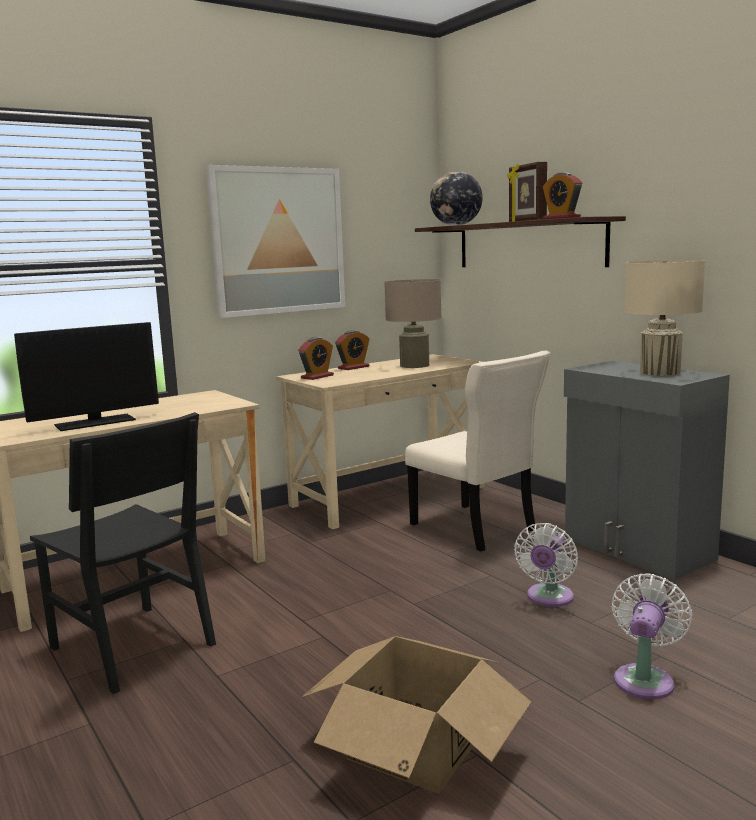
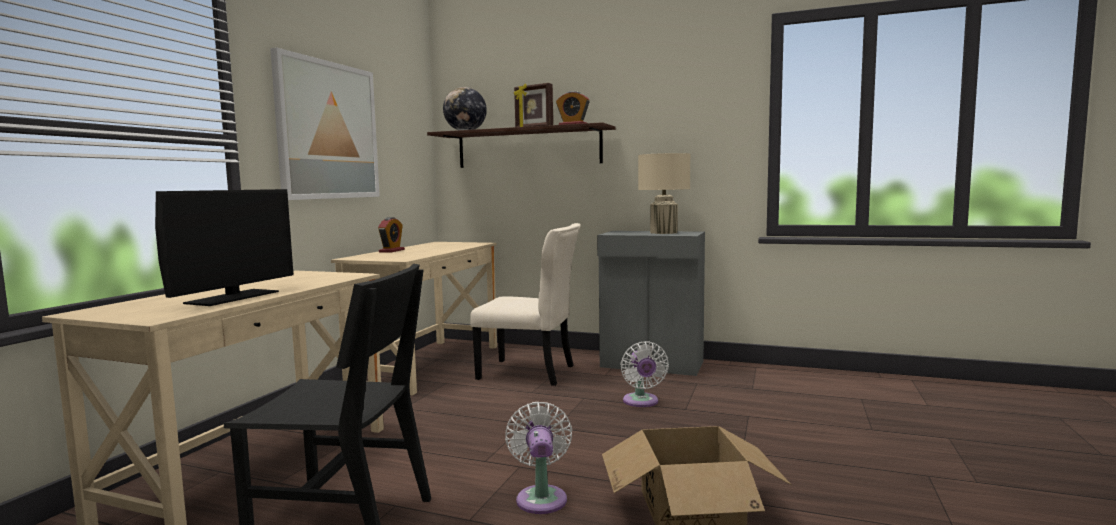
camera: 35 degrees left, 5 degrees down
(317, 377) = (376, 257): alarm clock -> none
(414, 365) = (443, 247): beige table lamp -> none
(645, 679) = (758, 429): white fan -> white fan (541, 497)

